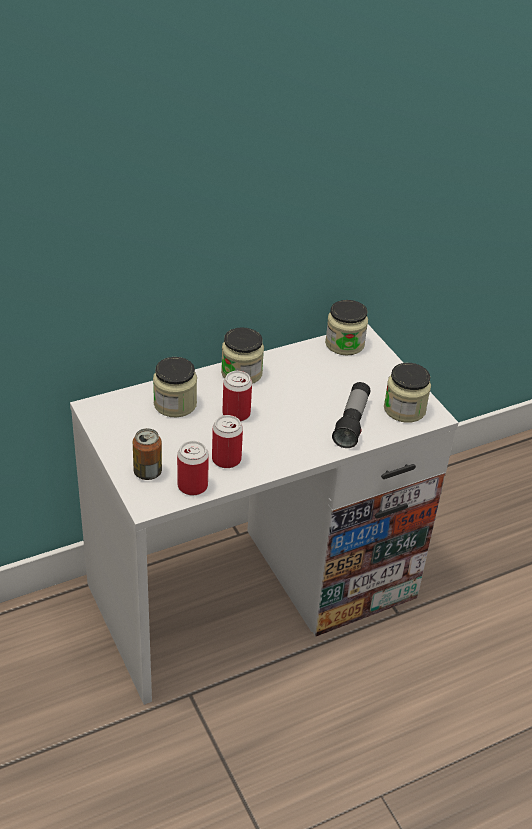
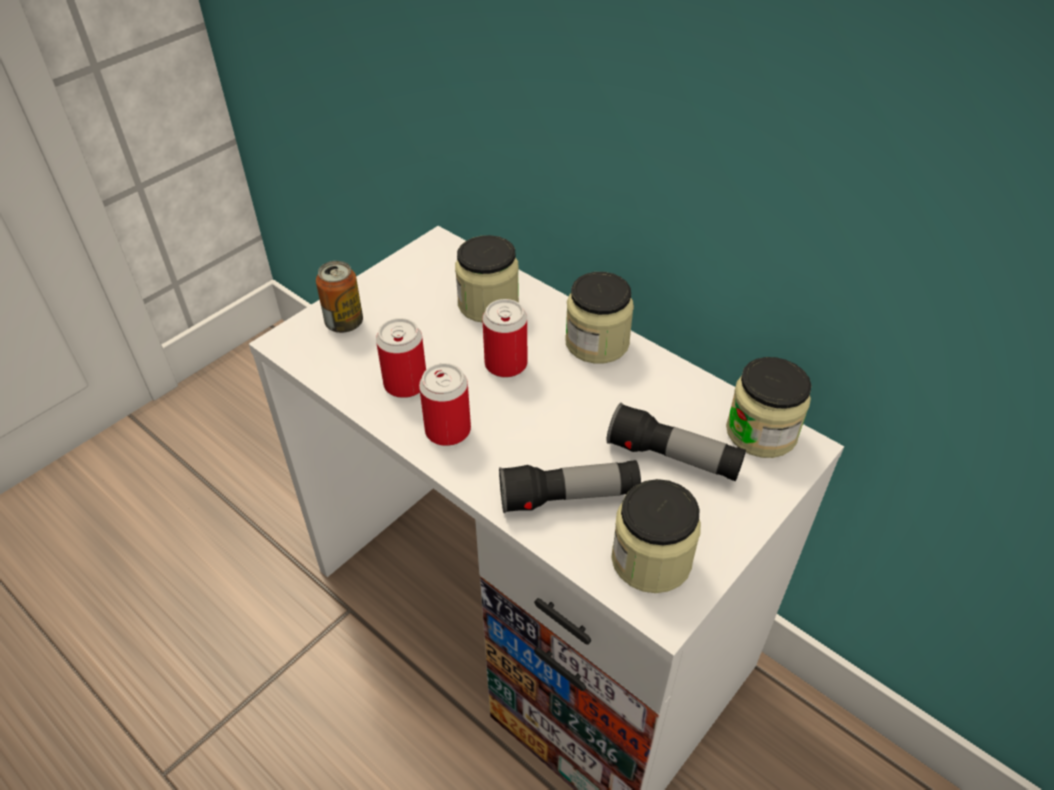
camera: 70 degrees right, 5 degrees up
(192, 486) = (337, 369): can -> can (448, 430)
(345, 378) = (673, 458): none -> flashlight

